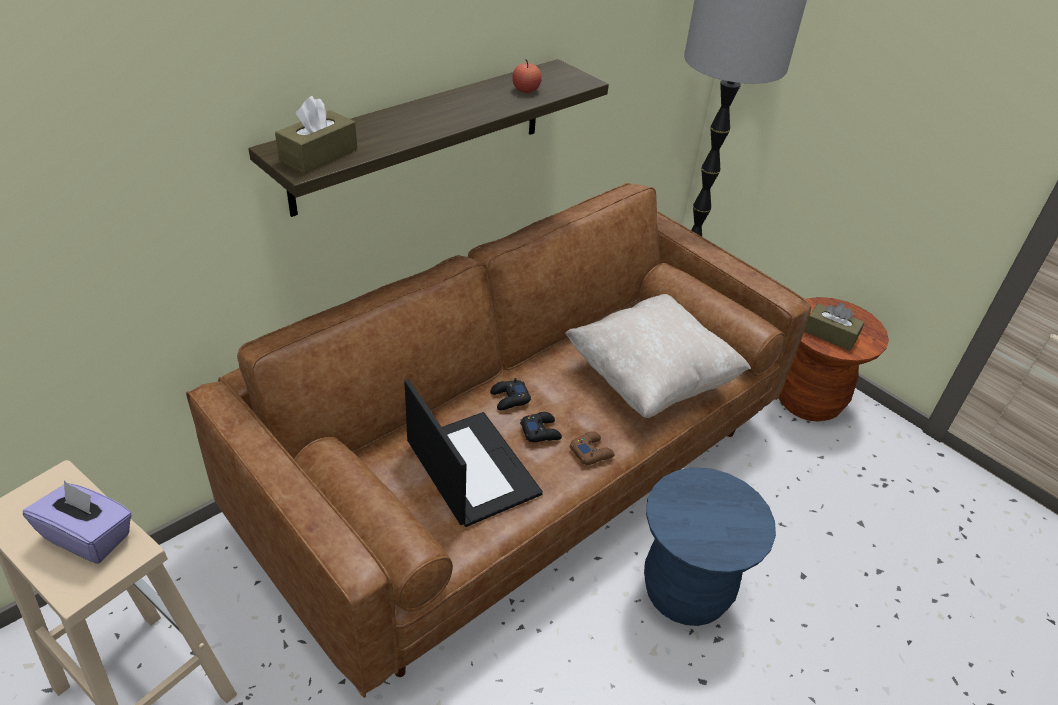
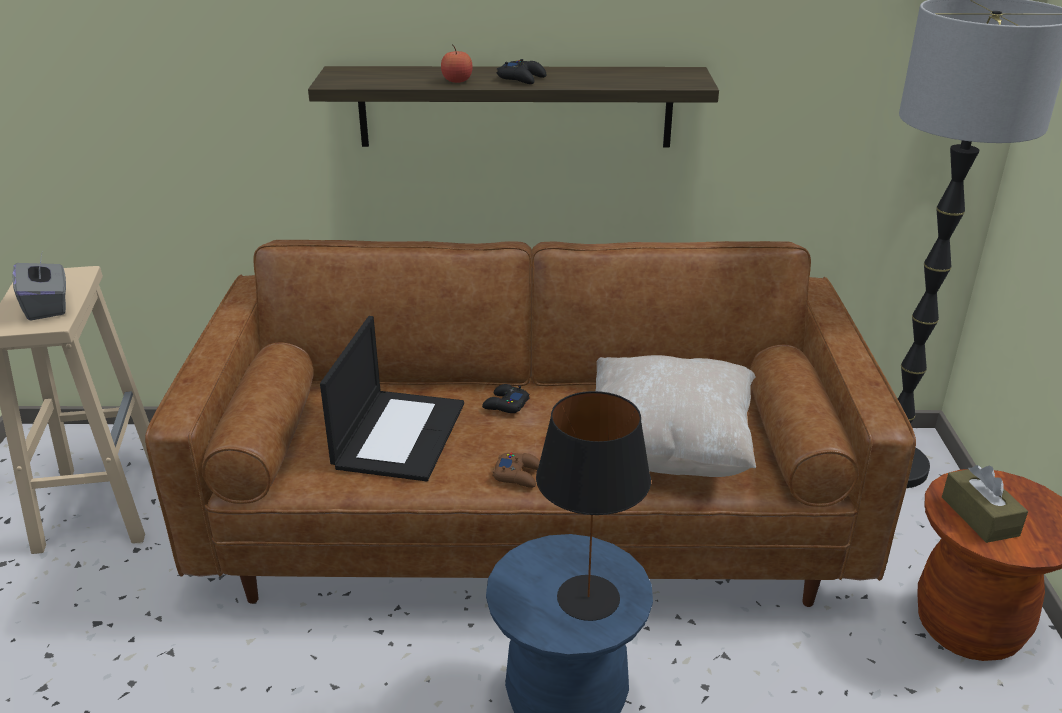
camera: 45 degrees right, 10 degrees down
(89, 536) = (47, 306): purple tissue box -> grey tissue box
(319, 155) = (359, 78): brown tissue box -> none
(526, 90) = (620, 78): apple -> apple (457, 81)
(541, 431) = (496, 438): black game controller -> black game controller (522, 78)
(727, 514) = (588, 597): none -> black table lamp

